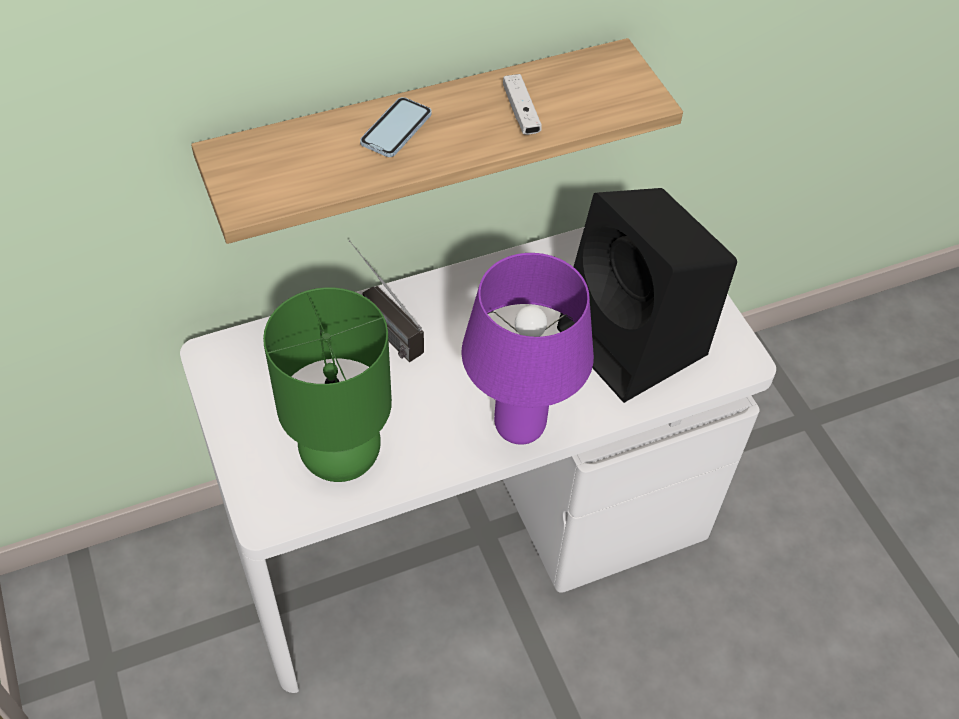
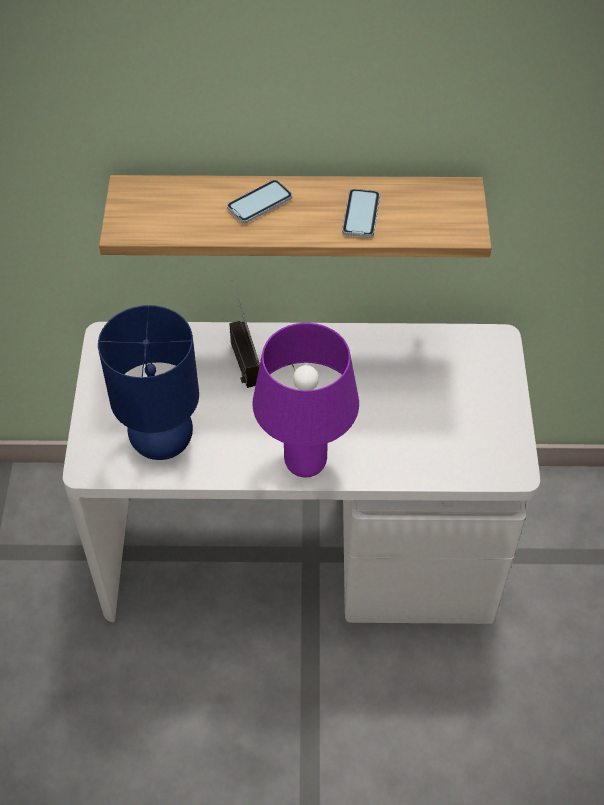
camera: 25 degrees right, 0 degrees up
(339, 456) = (161, 441): green table lamp -> blue table lamp
(521, 112) = (361, 215): white game controller -> phone
(635, 344) = (431, 429): black speaker -> none

